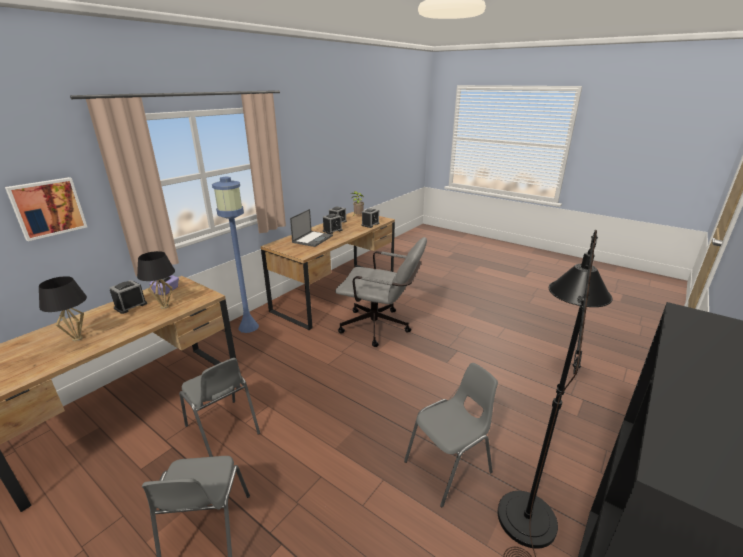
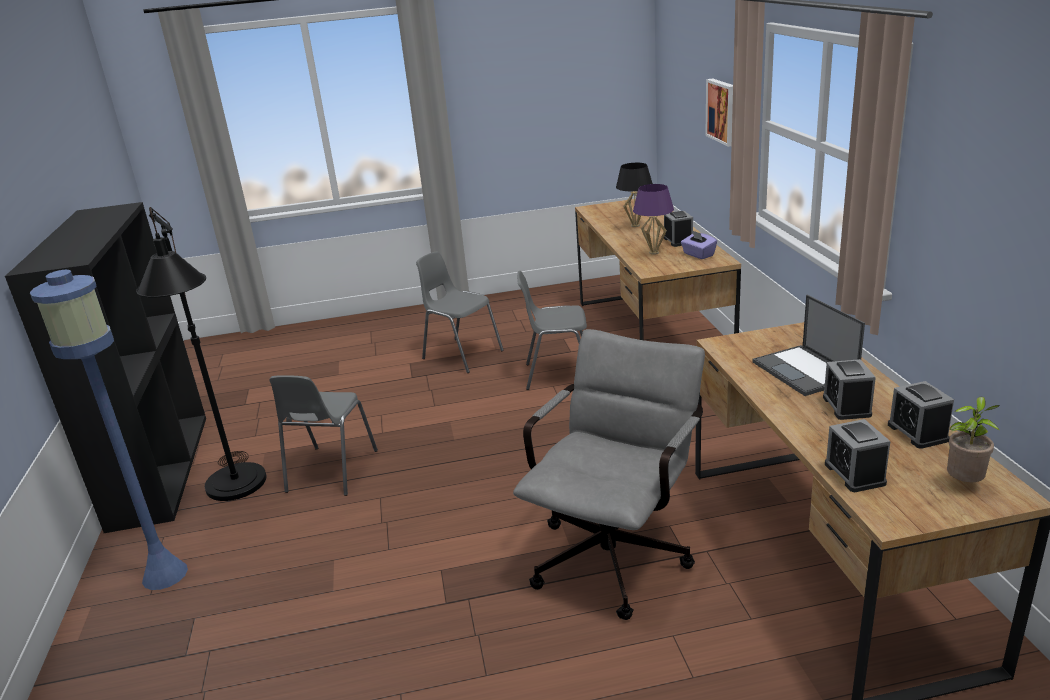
camera: 135 degrees right, 0 degrees up
(165, 306) = (654, 253): black table lamp -> purple table lamp
(248, 327) = (764, 425): blue floor lamp -> blue floor lamp (164, 575)
(381, 328) = (616, 552): grey office chair -> grey office chair turned 150 degrees clockwise

